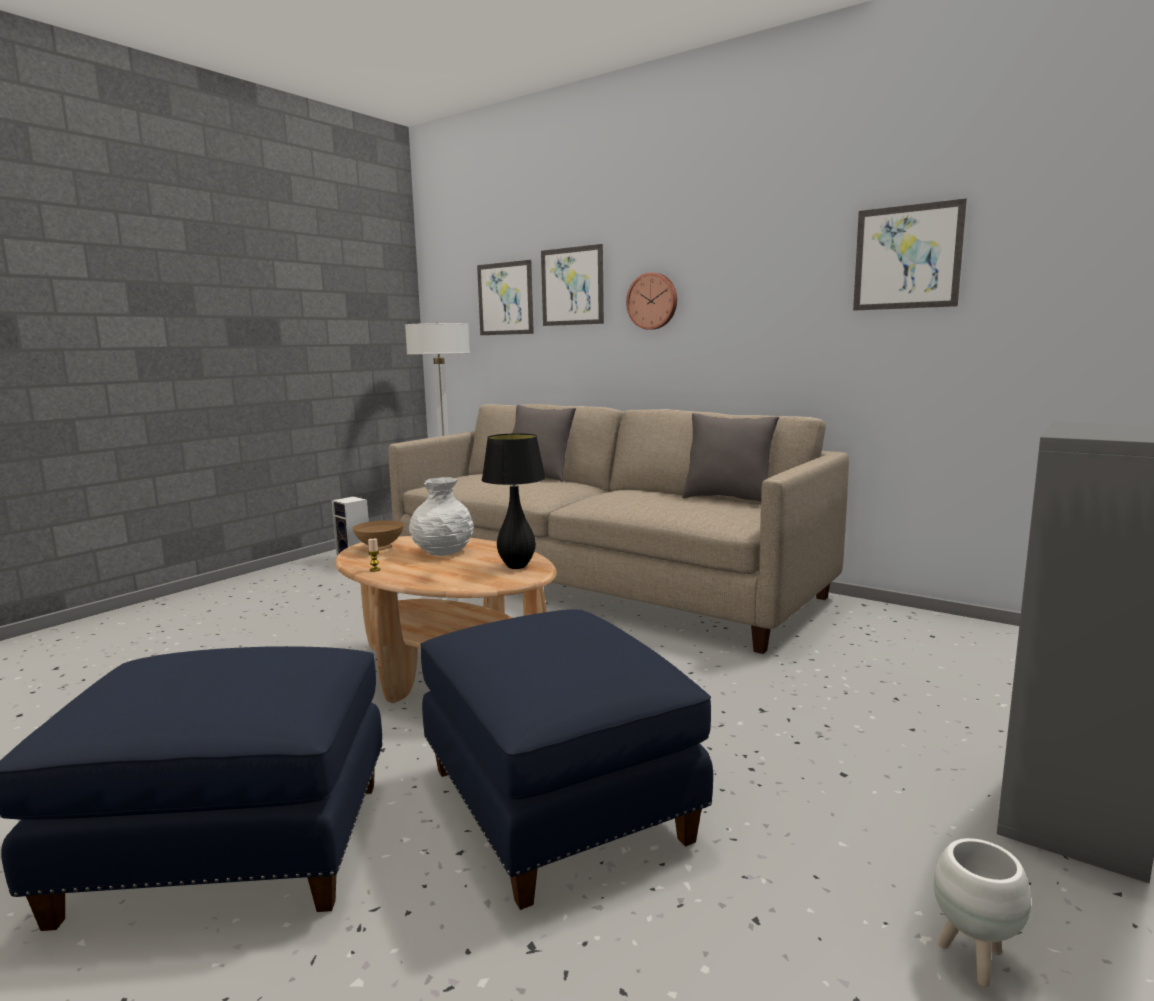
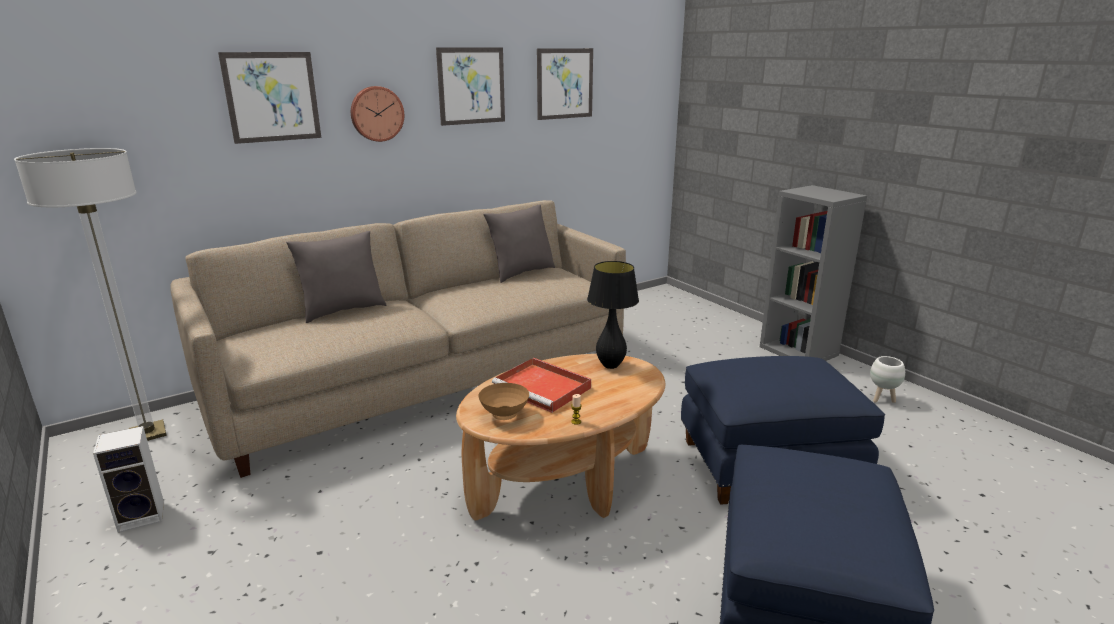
camera: 70 degrees left, 10 degrees up
(442, 552) = (544, 388): white vase -> red tray
(505, 299) = (159, 111): picture -> picture (471, 86)

